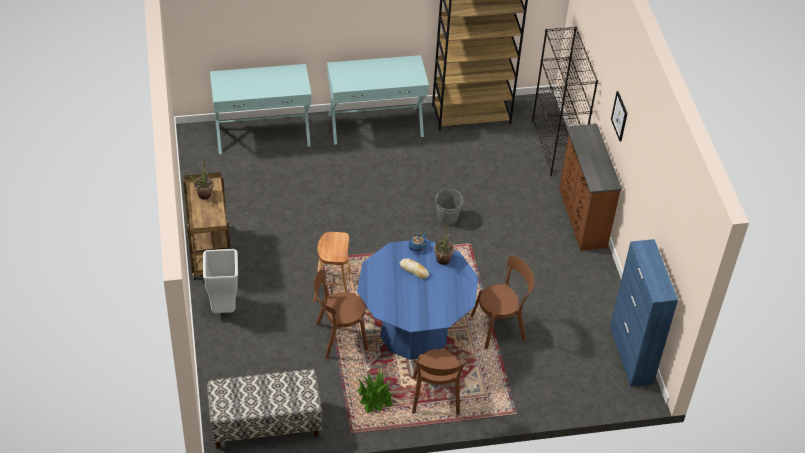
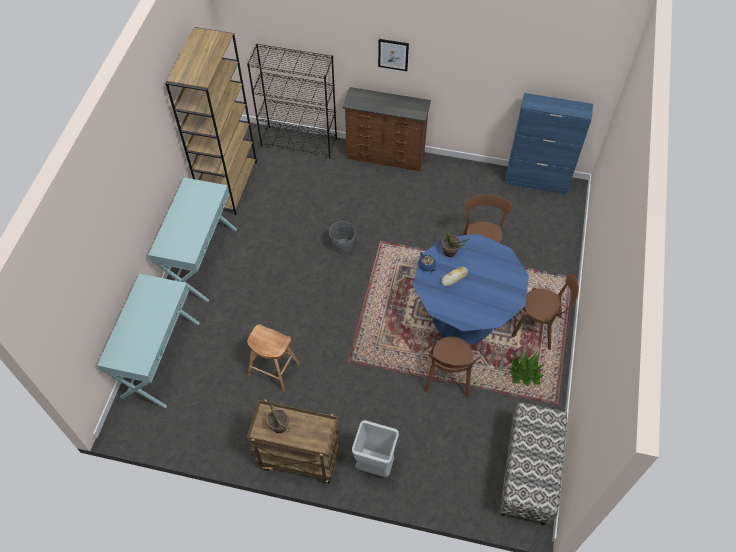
camera: 65 degrees left, 10 degrees up
(332, 286) = (386, 363): brown stool -> brown stool (274, 369)

